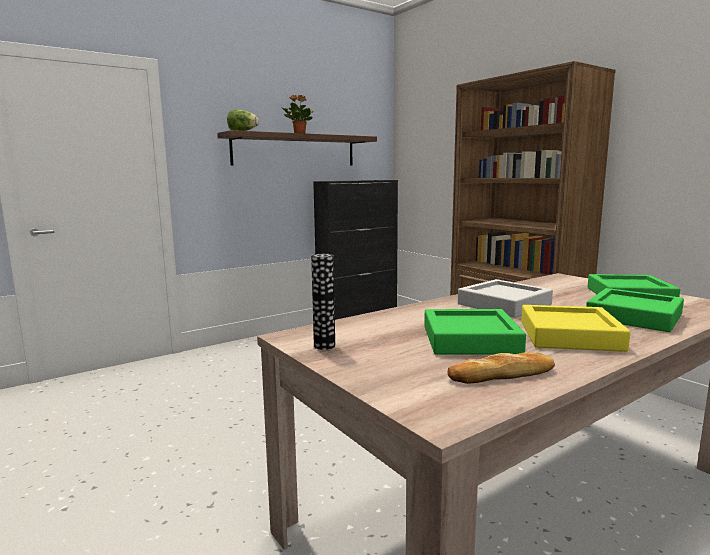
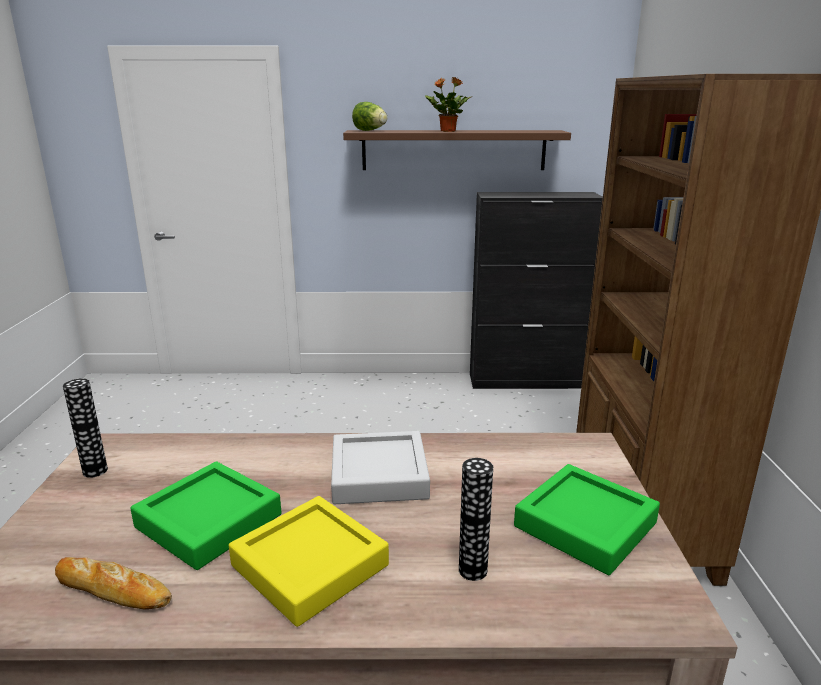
camera: 35 degrees right, 10 degrees up
(633, 316) = (472, 570): green tray -> vase

